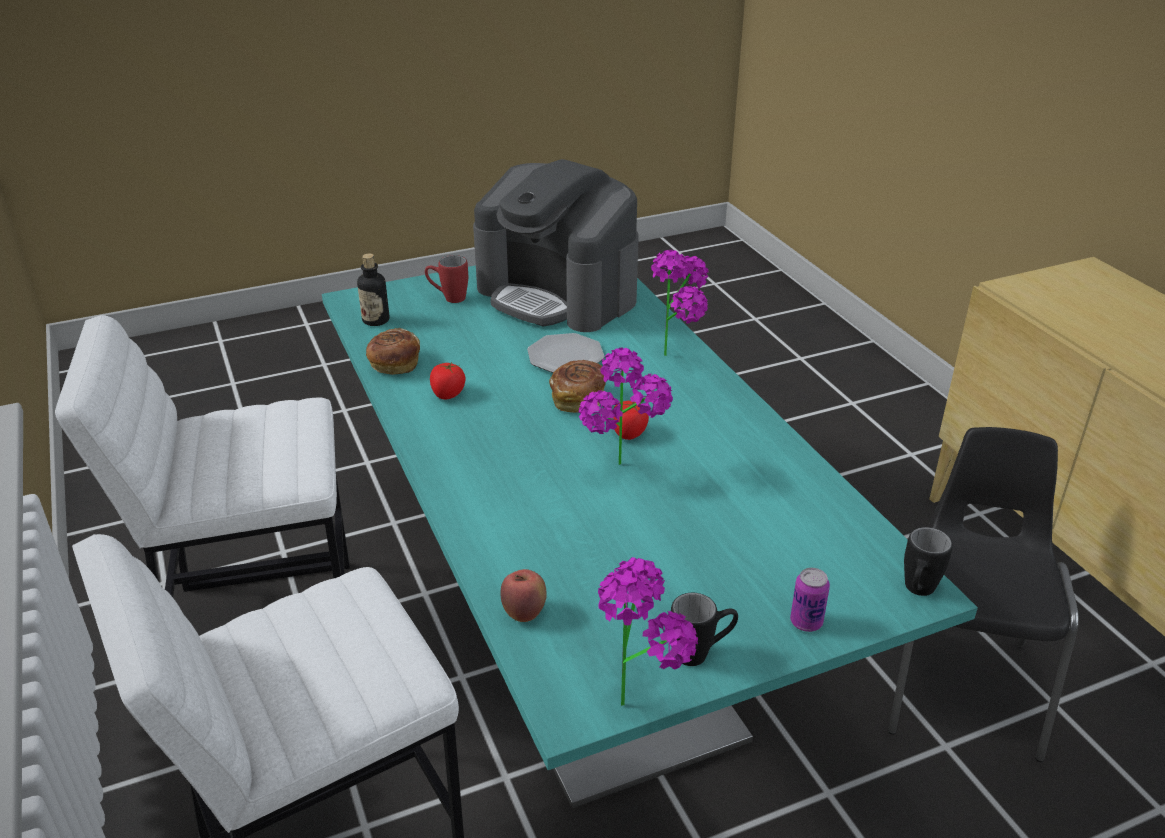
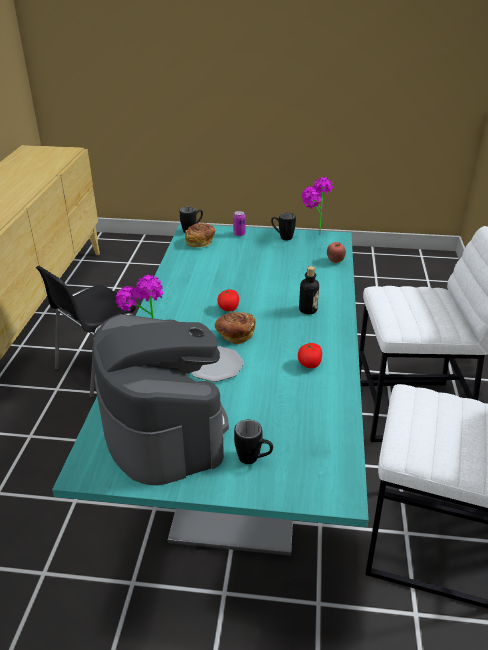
camera: 150 degrees left, 0 degrees up
(376, 320) = (329, 455): bottle -> bottle (308, 310)
(394, 364) = (334, 400): bread -> bread (200, 242)
(448, 298) = (254, 460): red mug -> black mug
(624, 474) = (251, 292): potted plant -> none

